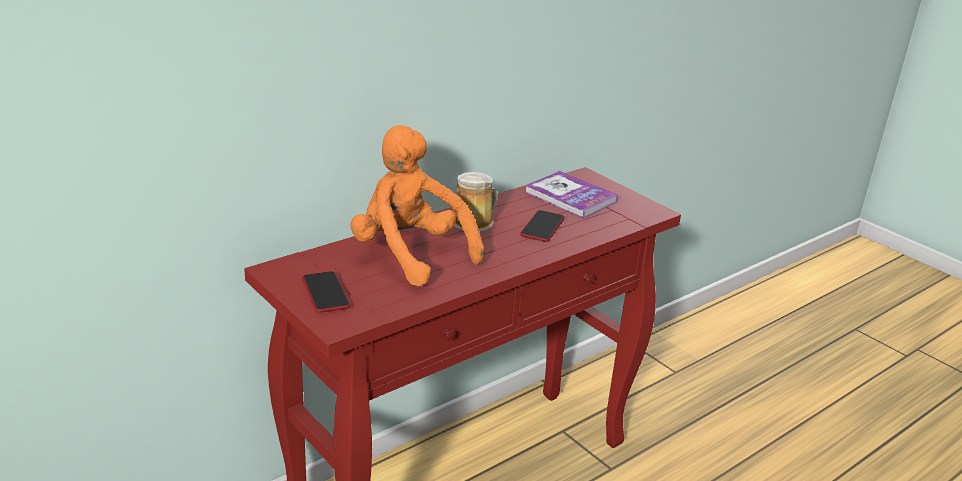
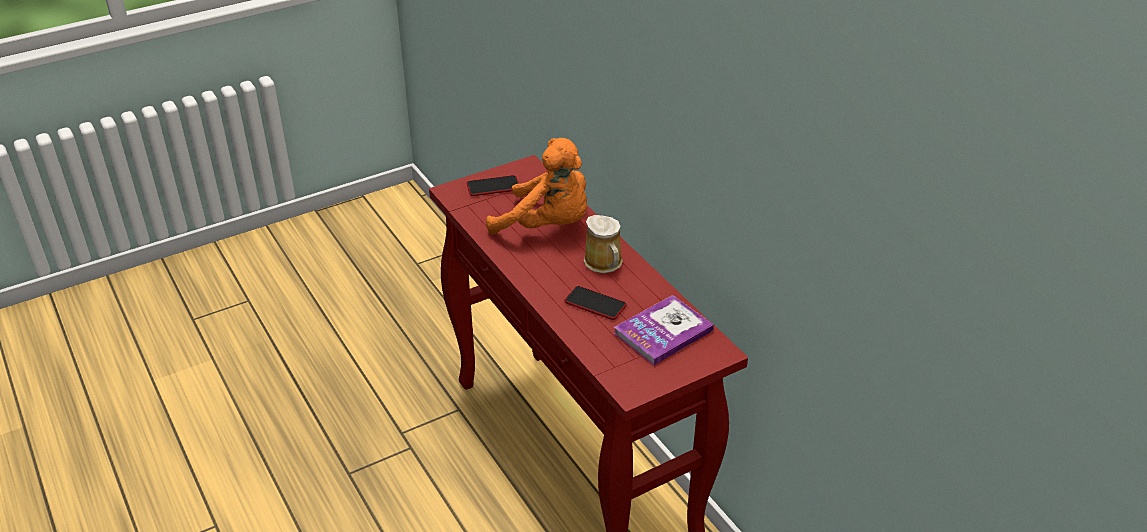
camera: 100 degrees right, 10 degrees up
(410, 254) = (547, 226): orange plush toy -> orange plush toy turned 60 degrees clockwise

